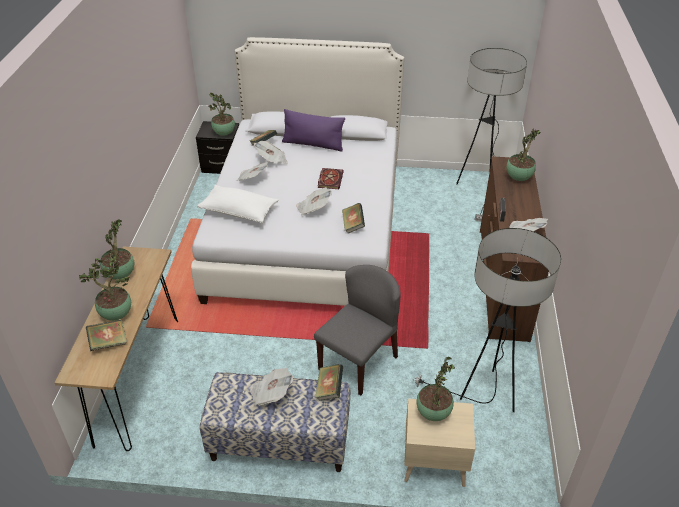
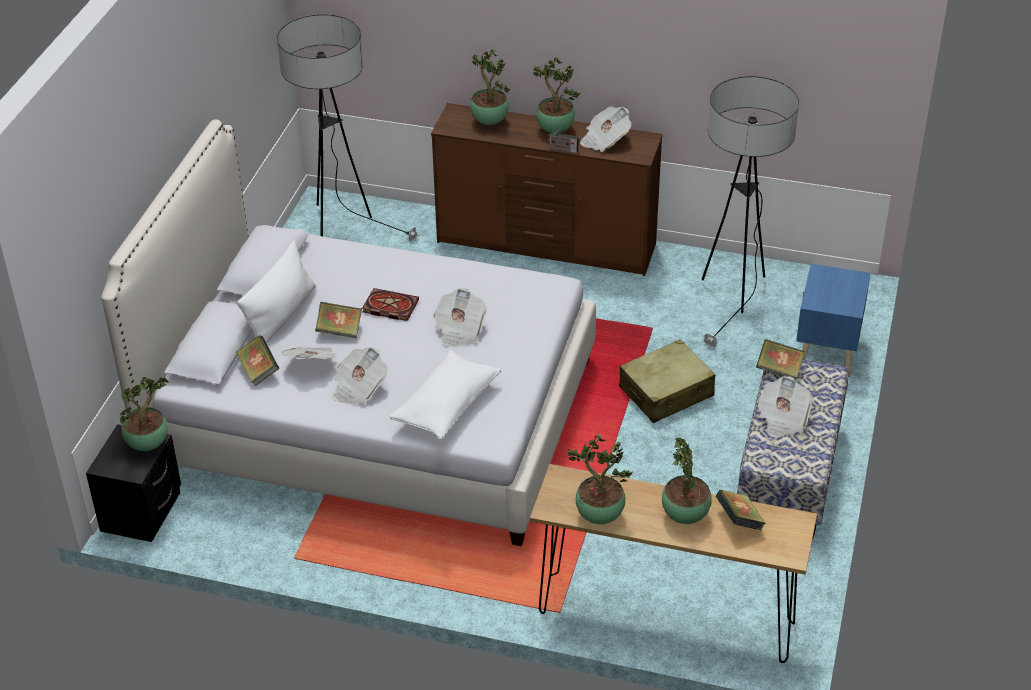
camera: 80 degrees left, 0 degrees up
(313, 144) = (281, 315): purple pillow -> white pillow
(353, 225) = (509, 296): book -> book (339, 331)
(358, 362) = (666, 392): grey chair -> beige suitcase
(433, 412) = (821, 293): potted plant -> potted plant (554, 130)
(433, 463) = (826, 352): beige nightstand -> blue nightstand

